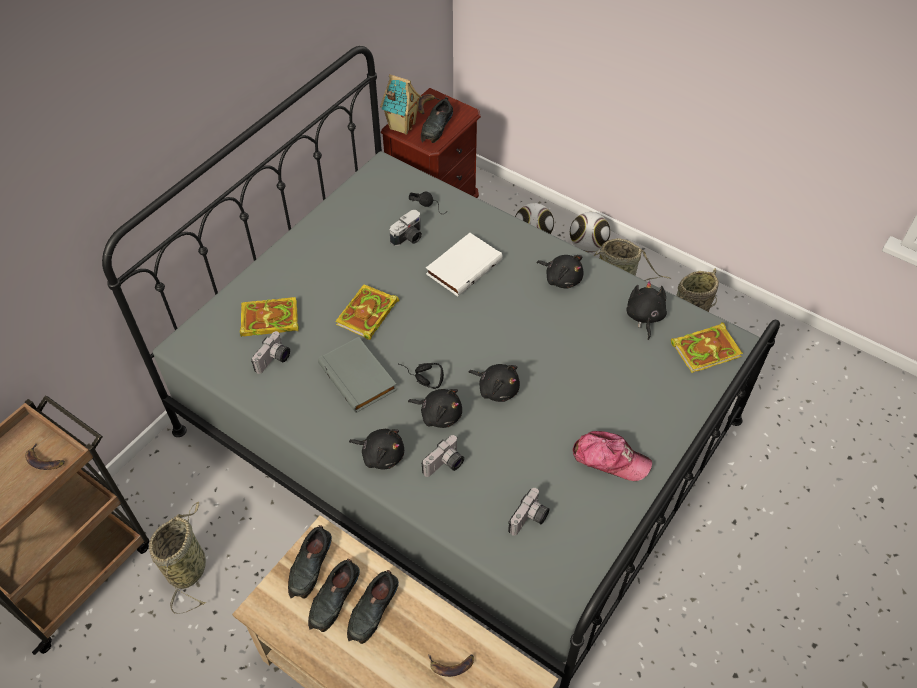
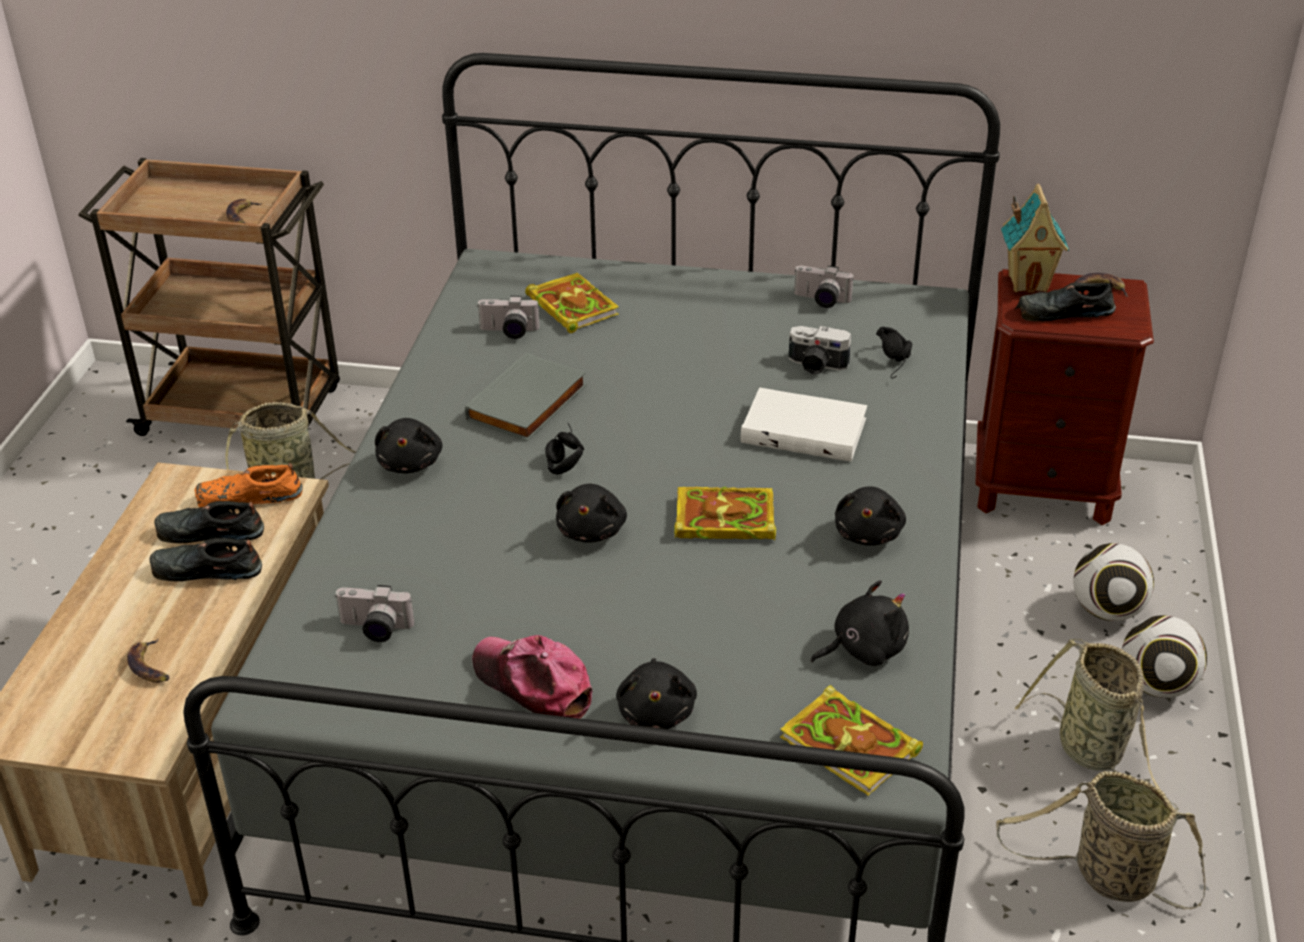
camera: 65 degrees right, 15 degrees down
(310, 566) = (248, 497): black shoe -> orange shoe
(367, 315) = (640, 377): book -> book (722, 520)
(439, 414) = (509, 491): black plush toy -> black plush toy (656, 711)
(445, 465) = (425, 522): camera -> camera (820, 301)
(610, 459) = (533, 685): cap -> cap turned 135 degrees clockwise

